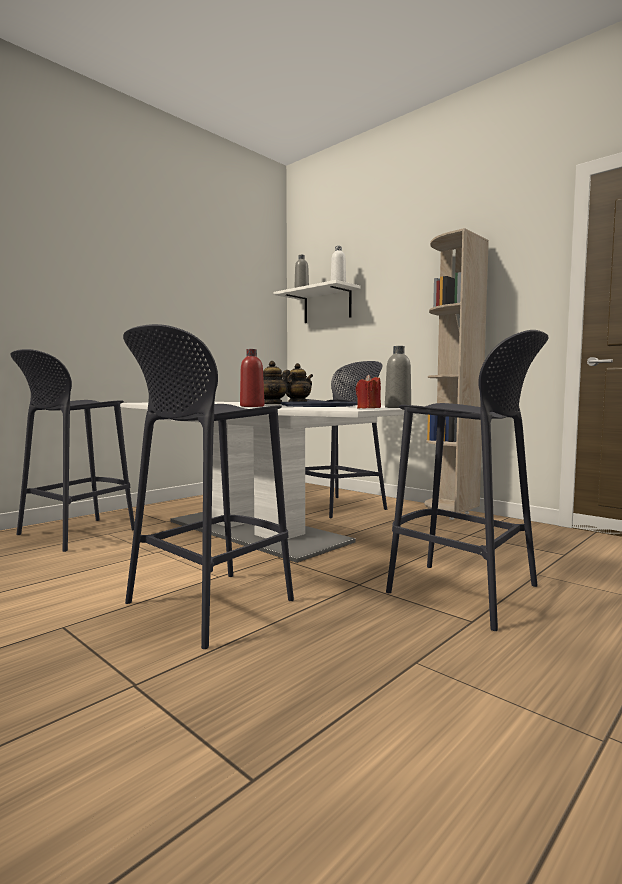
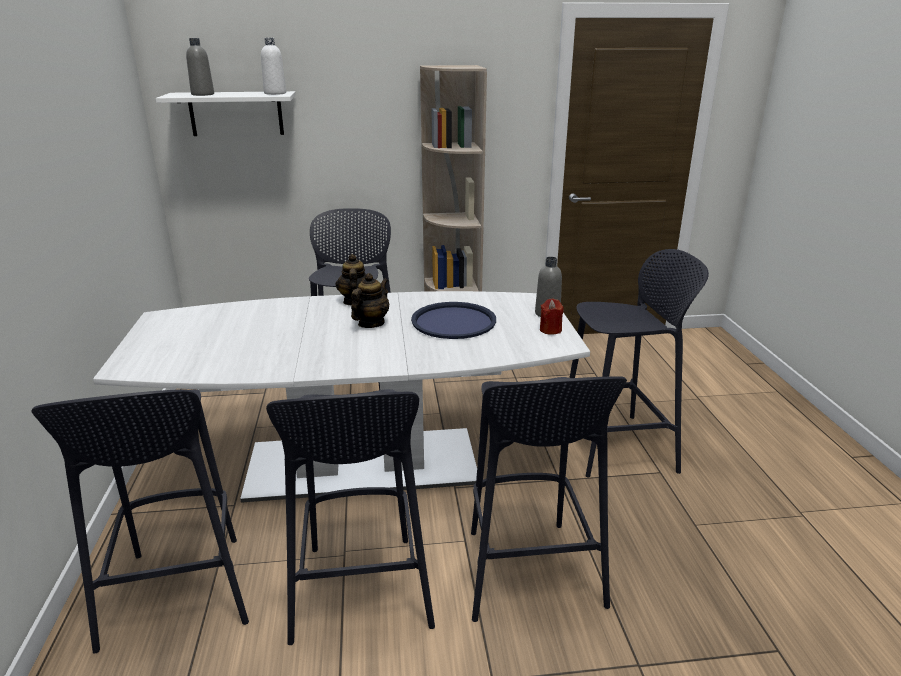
camera: 50 degrees left, 20 degrees up
(122, 566) = (361, 591): none -> grey stool
(252, 406) = (424, 353): red bottle -> none

